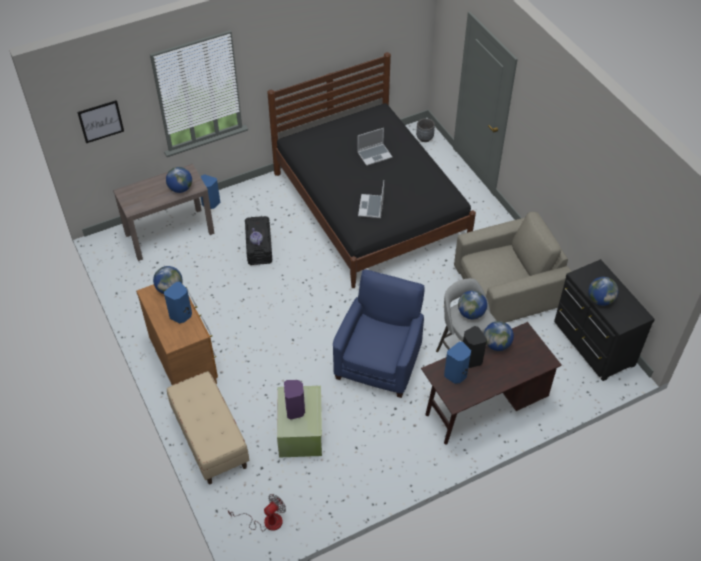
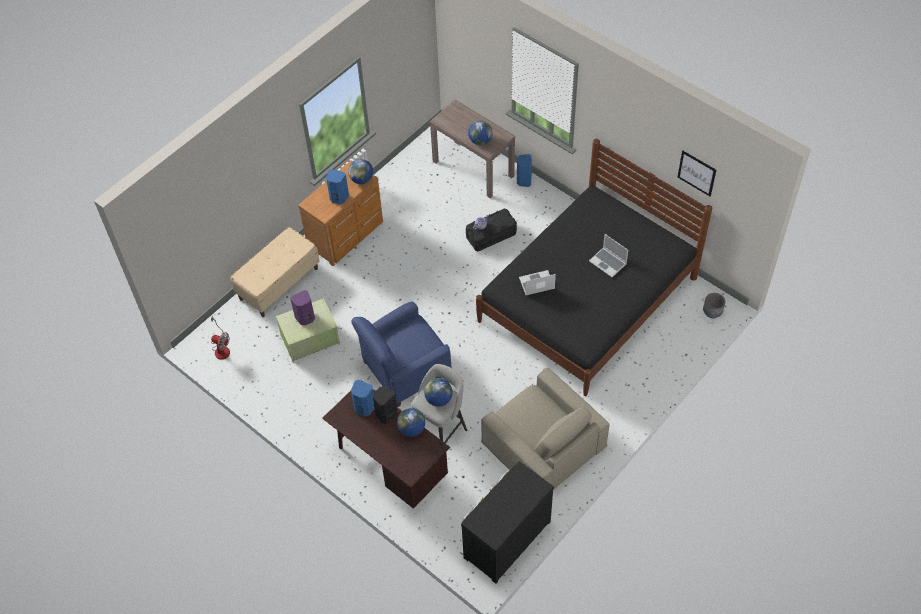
camera: 70 degrees right, 5 degrees up
(101, 121) = (468, 44): picture -> picture (696, 173)
(379, 361) = (405, 370): blue armchair -> blue armchair turned 150 degrees clockwise
(600, 300) = (498, 497): globe -> none

